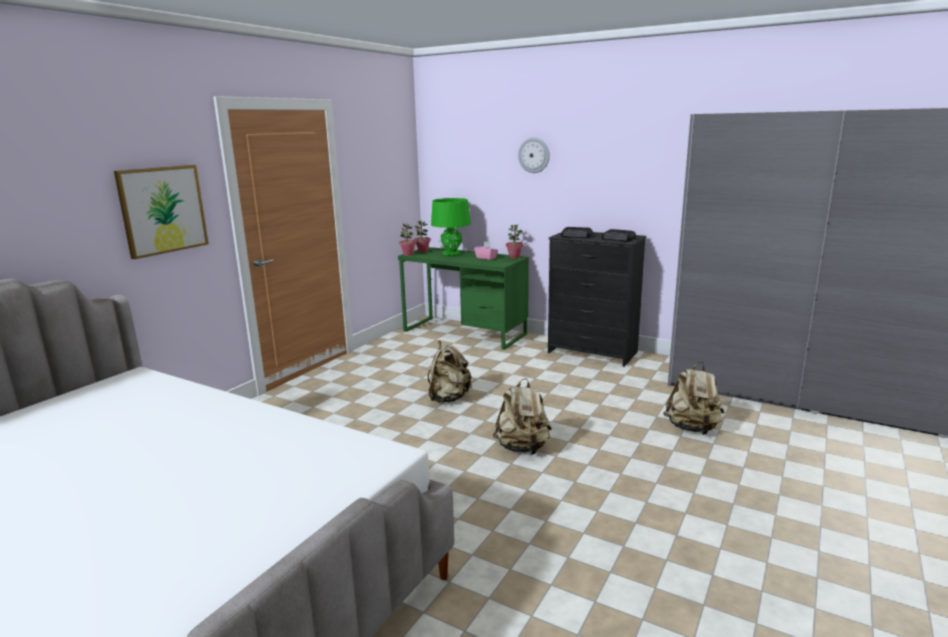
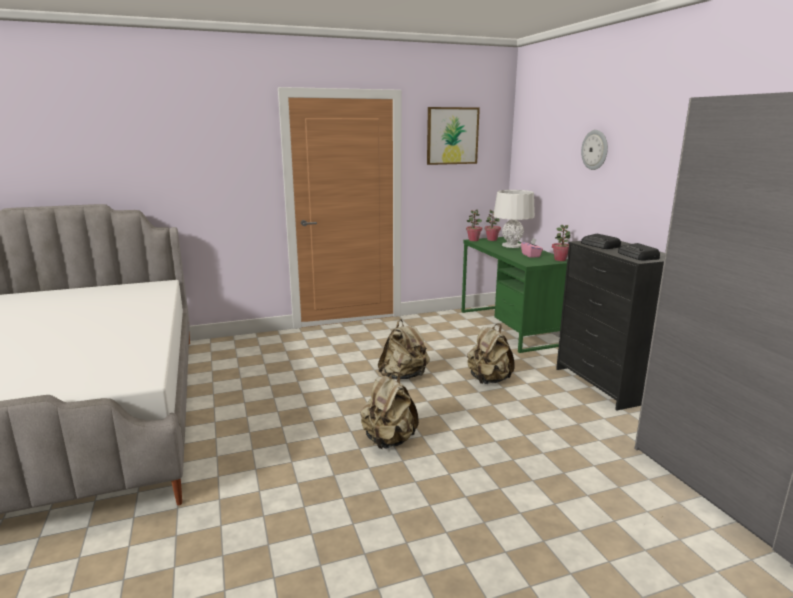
camera: 40 degrees right, 0 degrees up
(163, 210) = (223, 171): picture -> picture (452, 136)
(452, 253) = (511, 245): green table lamp -> white table lamp
(692, 428) = (582, 503): beige backpack -> beige backpack (488, 380)

